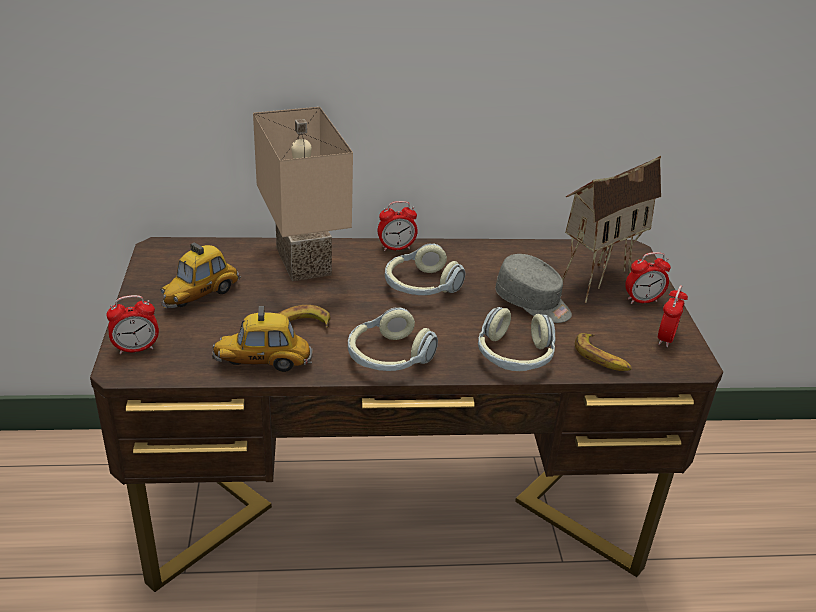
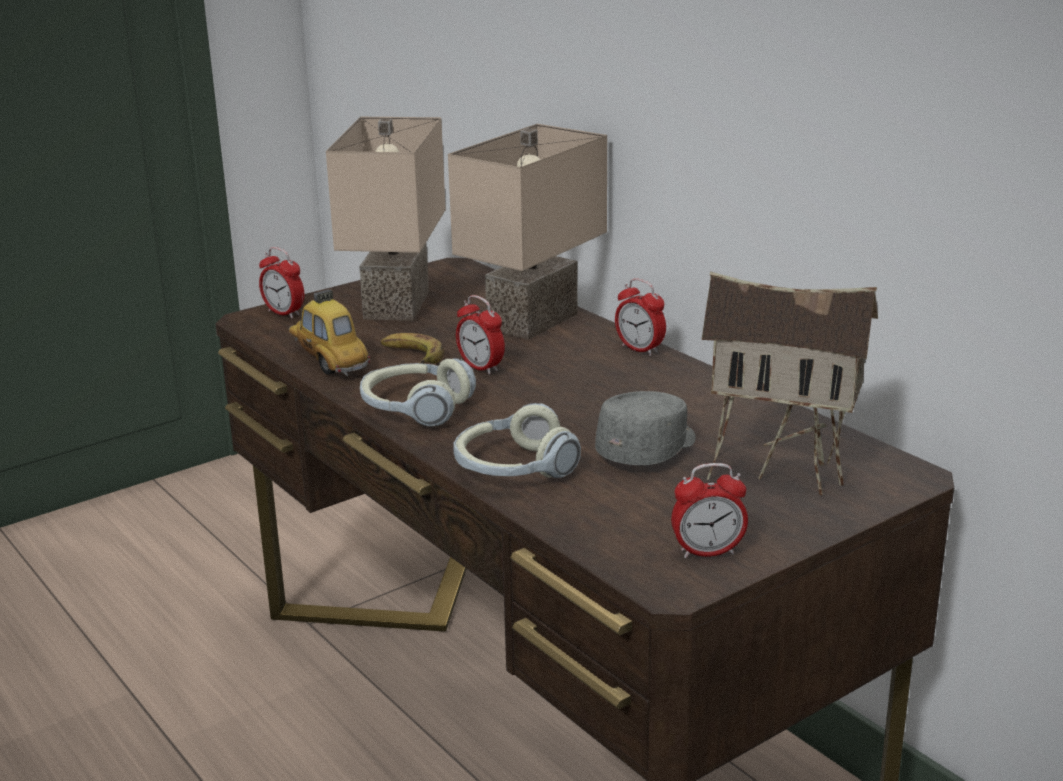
camera: 60 degrees right, 10 degrees down
(201, 296) = (401, 306): toy car -> beige table lamp
(421, 286) = (579, 383): headphones -> none
(533, 303) = (649, 449): grey cap -> grey cap turned 150 degrees counterclockwise
(601, 358) = (588, 520): banana -> none
(642, 300) = (781, 515): alarm clock -> alarm clock (481, 368)

